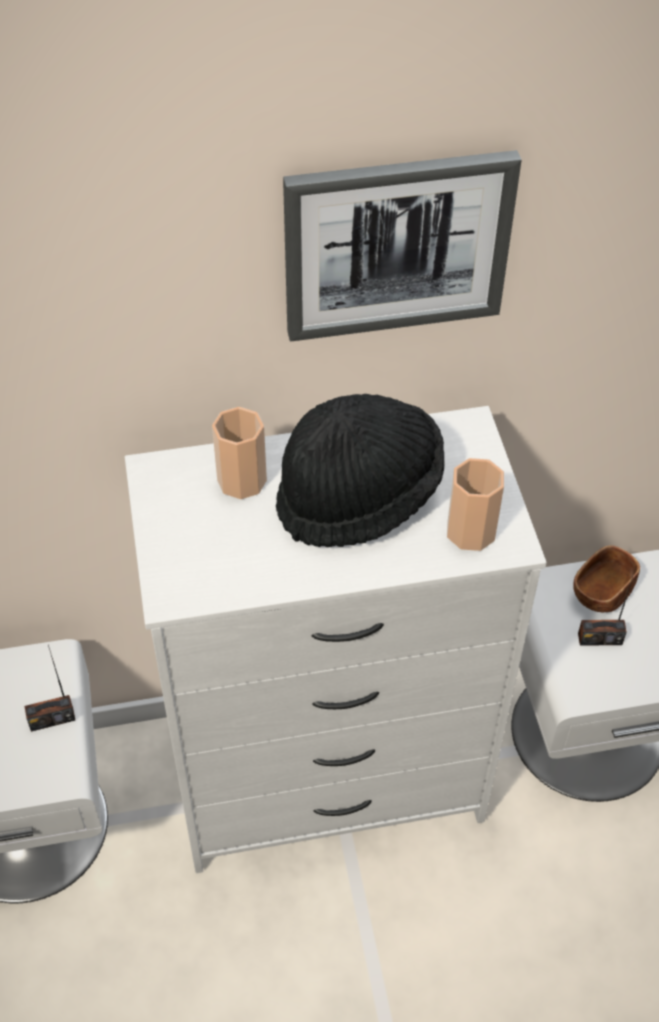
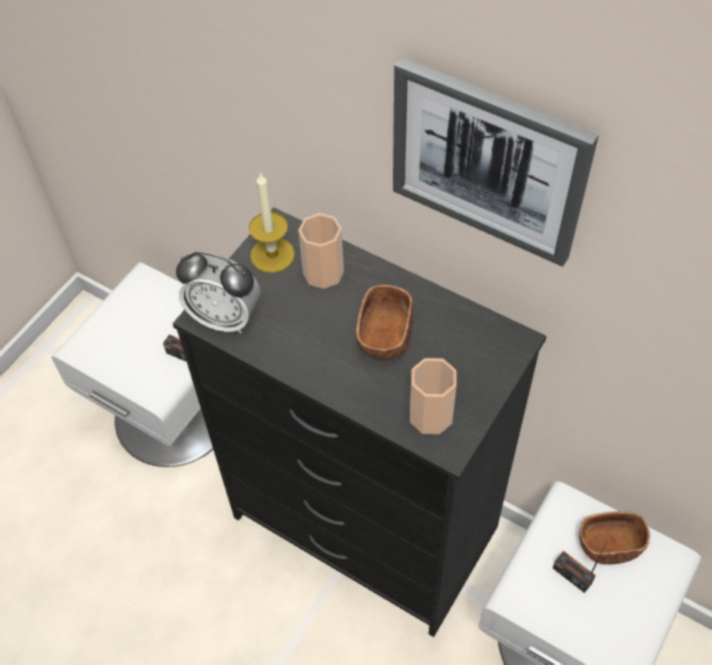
camera: 45 degrees right, 5 degrees up
(174, 497) = (272, 255): none -> candle
(194, 582) = (225, 318): none -> alarm clock
(327, 776) = (364, 524): white dresser -> black dresser
(359, 496) = (384, 336): black hat -> brown bowl

